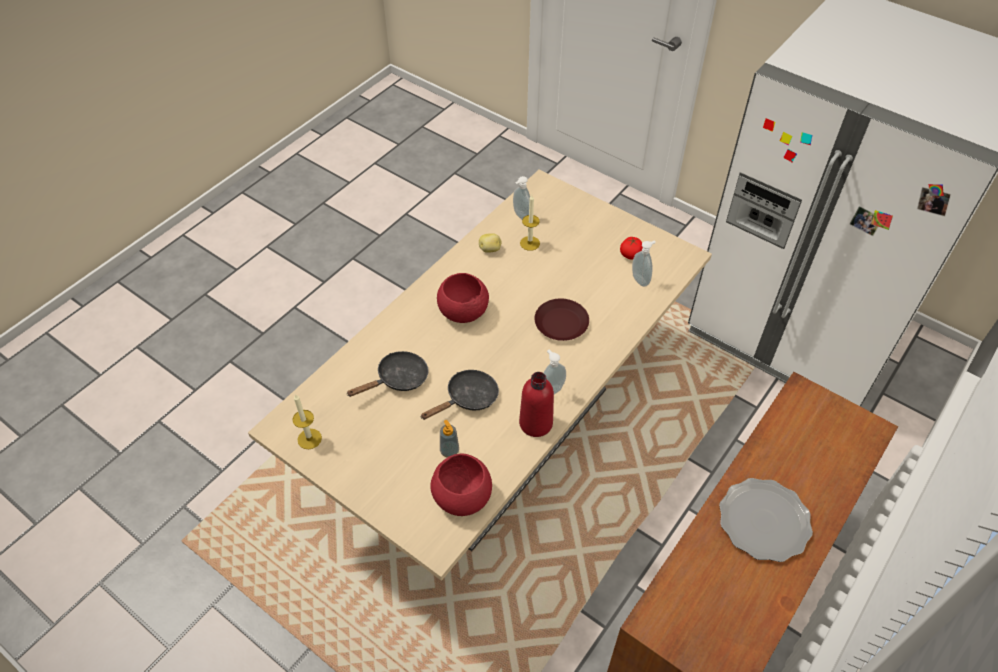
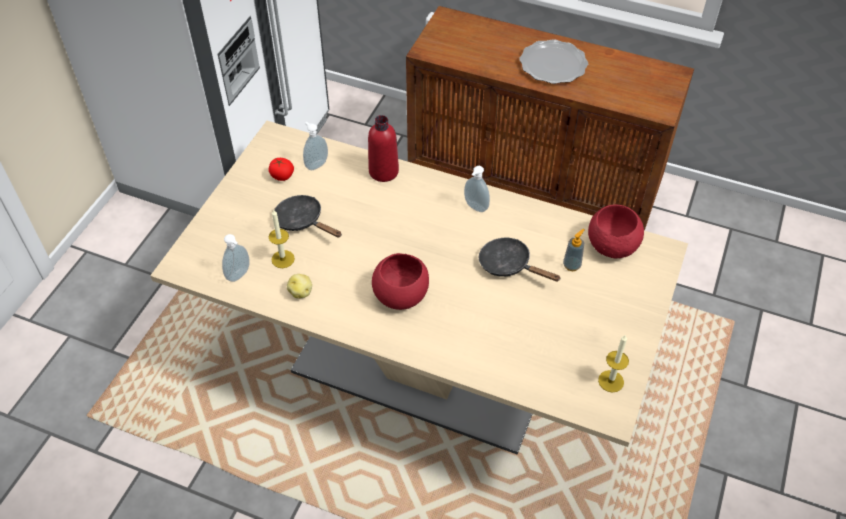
camera: 105 degrees left, 0 degrees up
(398, 379) = (509, 327): black frying pan -> black frying pan (302, 221)
(536, 423) = (515, 211): red bottle -> red bottle (383, 171)
(560, 323) = (391, 214): brown plate -> none

